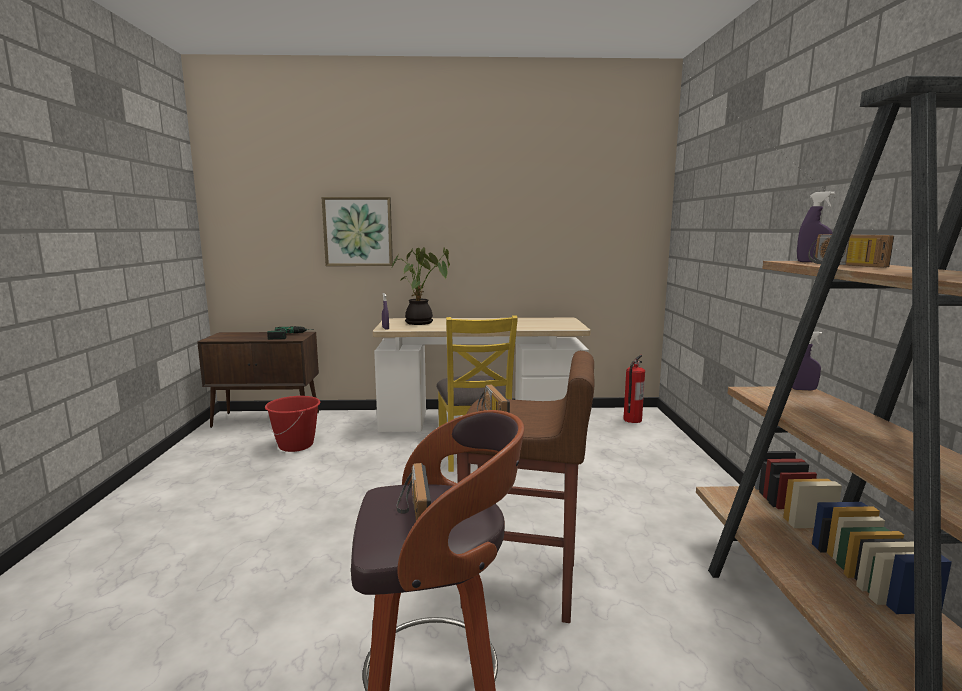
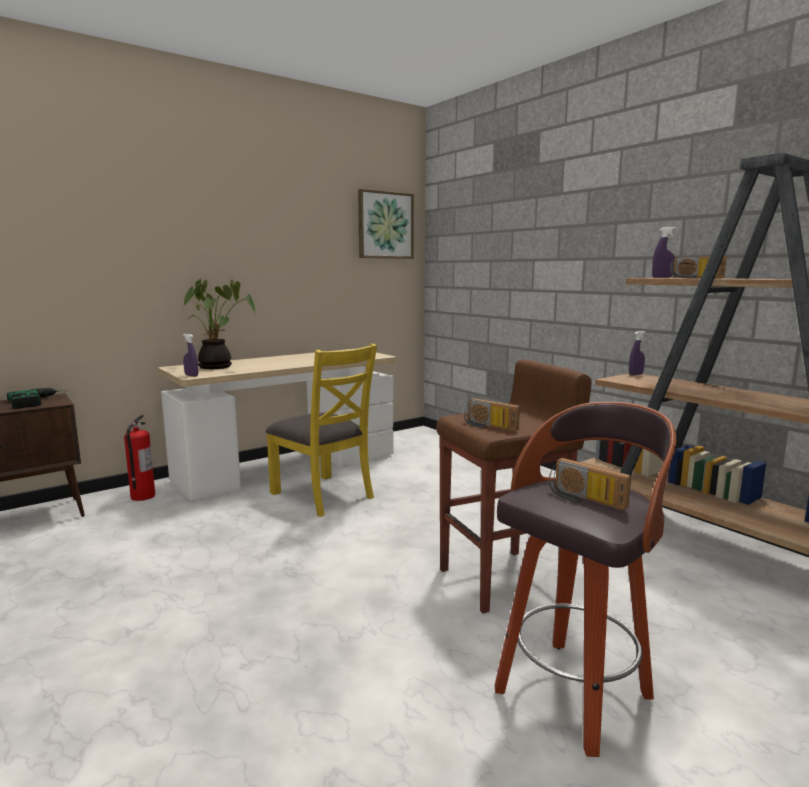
camera: 35 degrees left, 0 degrees up
(296, 445) = (100, 539): red bucket -> none
(358, 231) = (116, 261): picture -> picture (385, 225)
(632, 420) = (418, 438): fire extinguisher -> fire extinguisher (142, 496)

